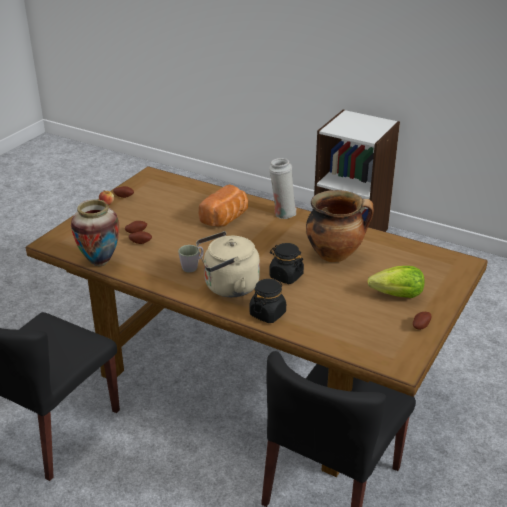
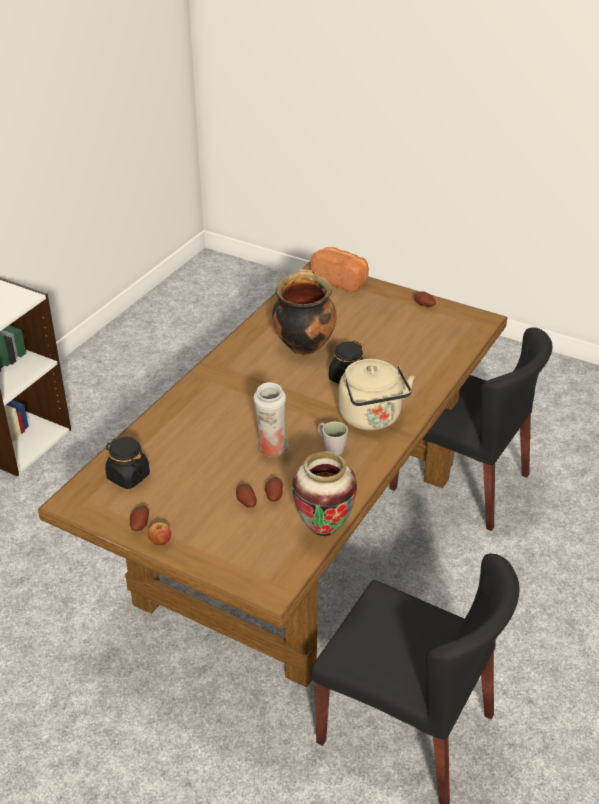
camera: 90 degrees left, 5 degrees up
(226, 219) = (218, 423): bread -> bread (342, 279)
(267, 313) = (418, 391): black jar -> black jar (128, 476)
(282, 213) = (208, 378): white vase -> white vase (272, 449)
(397, 295) = (377, 313): lettuce -> none

